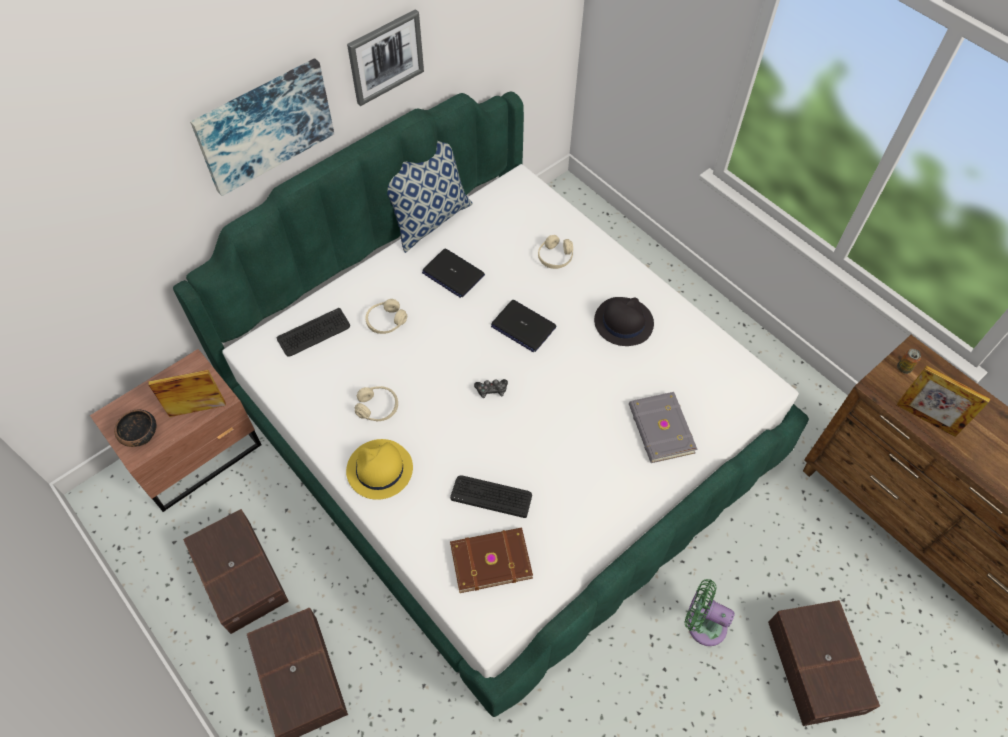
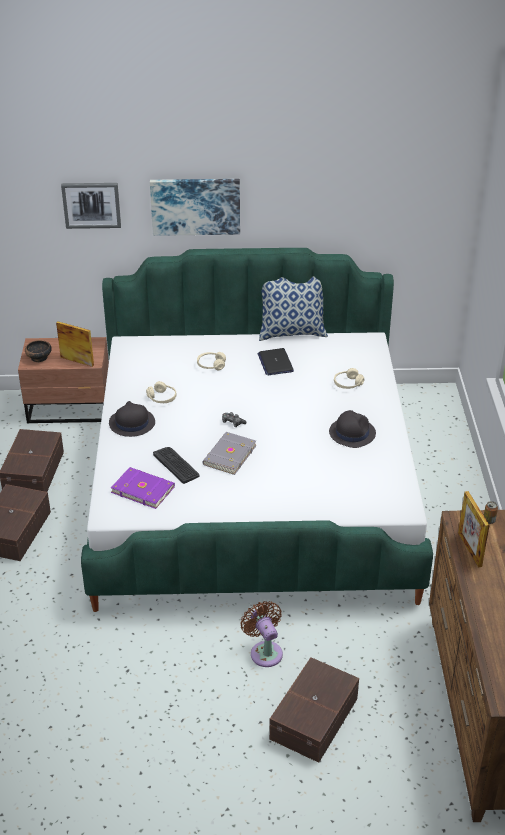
camera: 40 degrees right, 20 degrees down
(314, 333) = (167, 351): keyboard -> none
(379, 470) = (131, 423): yellow hat -> black hat
(385, 57) = (291, 201): picture -> picture (91, 205)
(490, 559) = (143, 489): brown book -> purple book
(523, 326) = (287, 405): laptop -> none
(660, 429) = (310, 490): grey book -> grey book (228, 455)
(702, 624) = (265, 651): green fan -> brown fan

